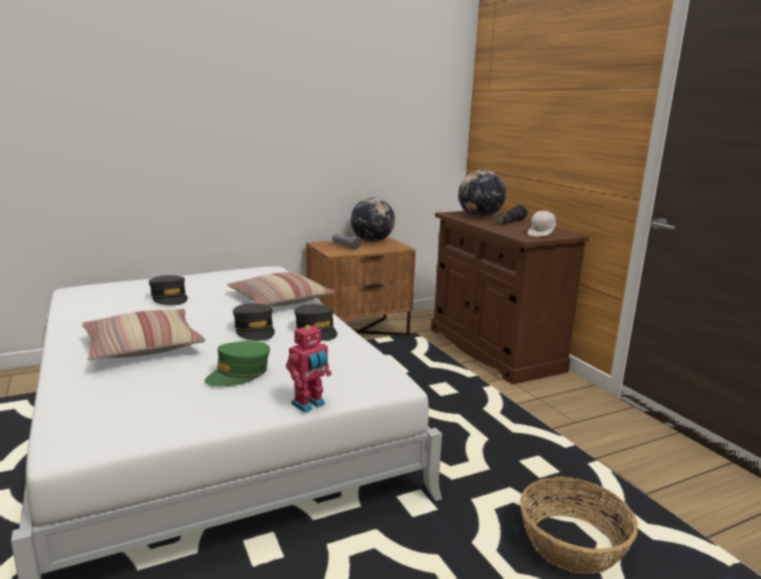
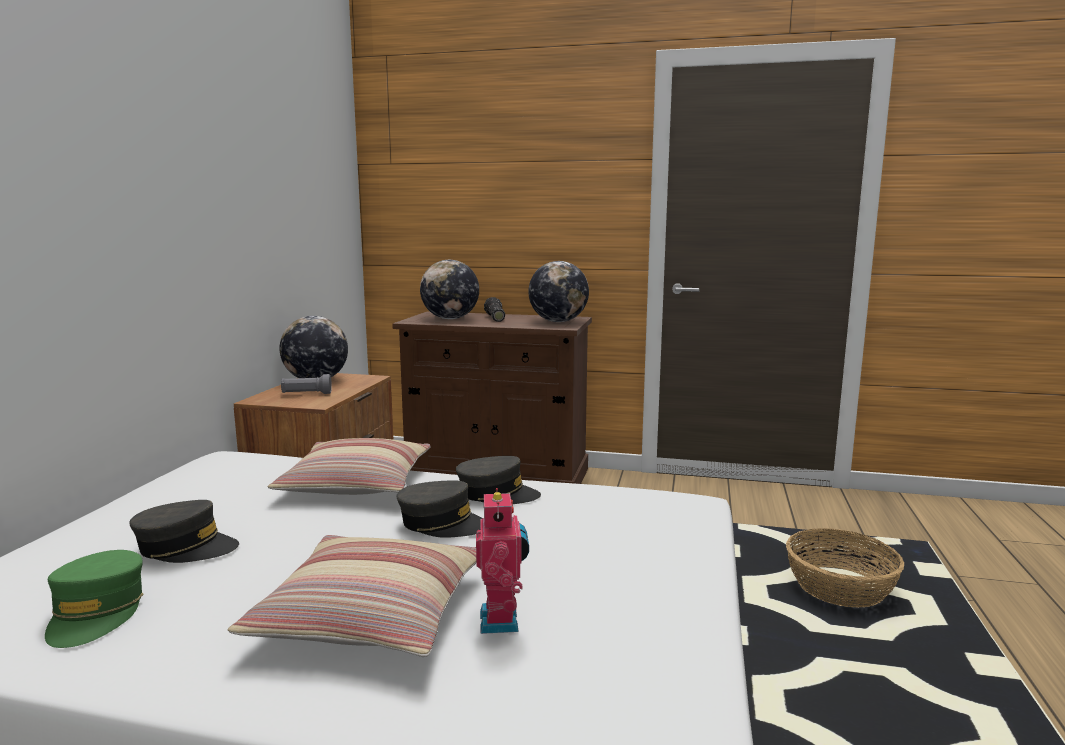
camera: 50 degrees left, 5 degrees down
(239, 374) = (574, 569): green cap -> green cap (97, 612)
(309, 405) = (708, 554): toy robot -> toy robot (502, 620)
(541, 234) = (558, 321): white cap -> globe

